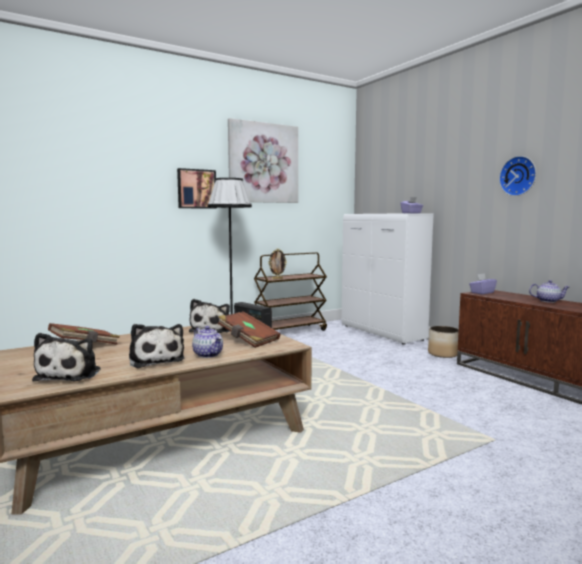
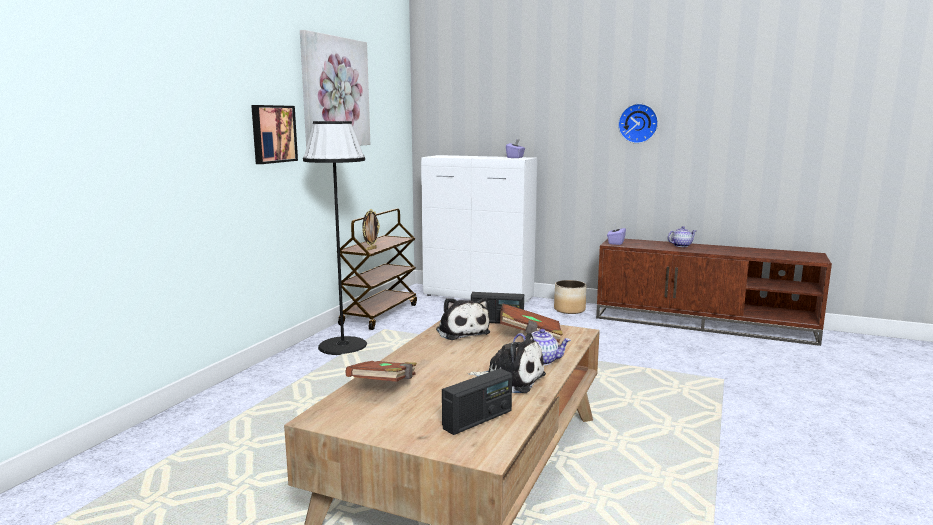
camera: 35 degrees left, 5 degrees up
(71, 374) = (478, 420): plush toy -> radio

